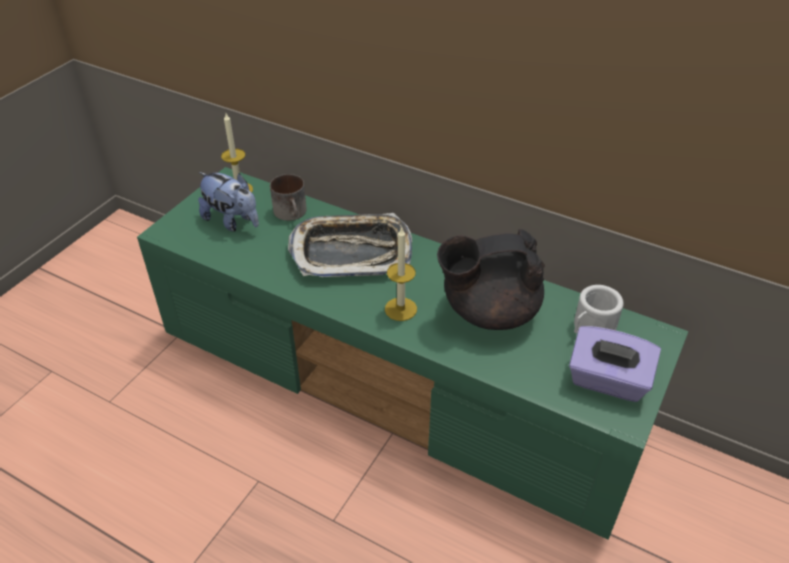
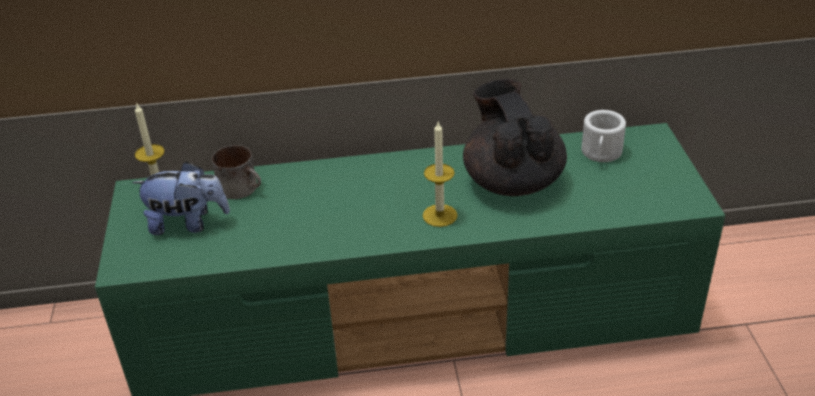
camera: 35 degrees left, 5 degrees down
(352, 252) = (341, 193): tray -> none
(488, 311) = (512, 181): black teapot -> black teapot turned 120 degrees clockwise
(607, 381) = (653, 184): purple tissue box -> none

